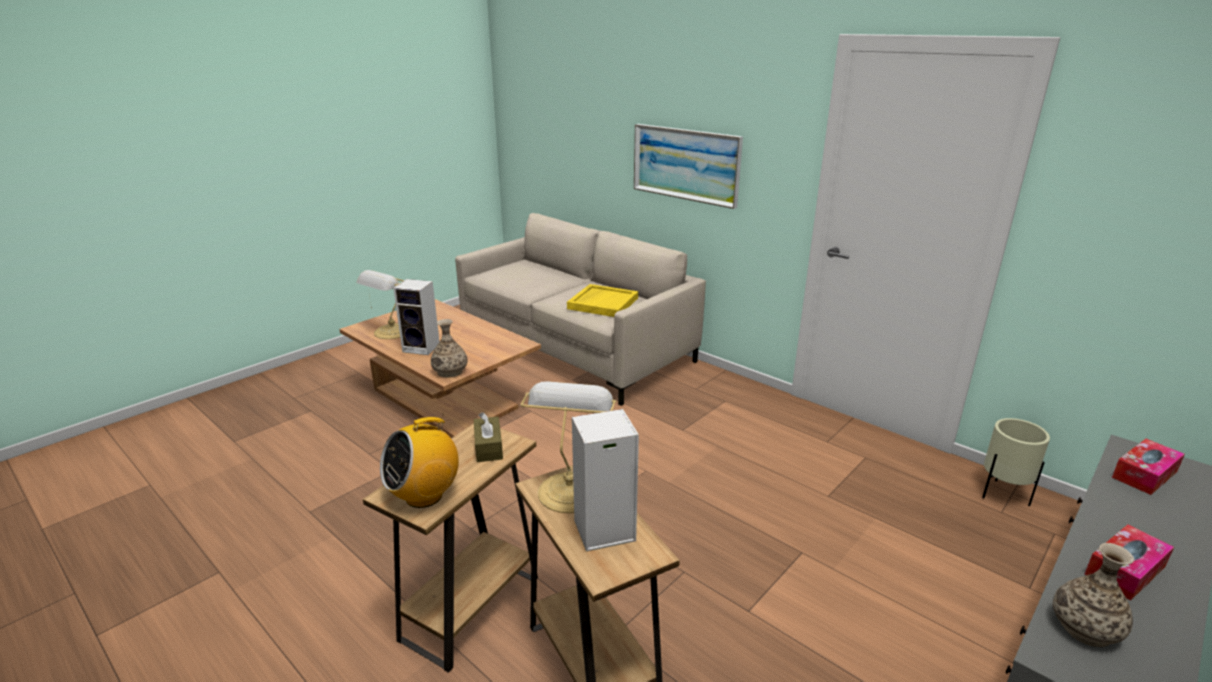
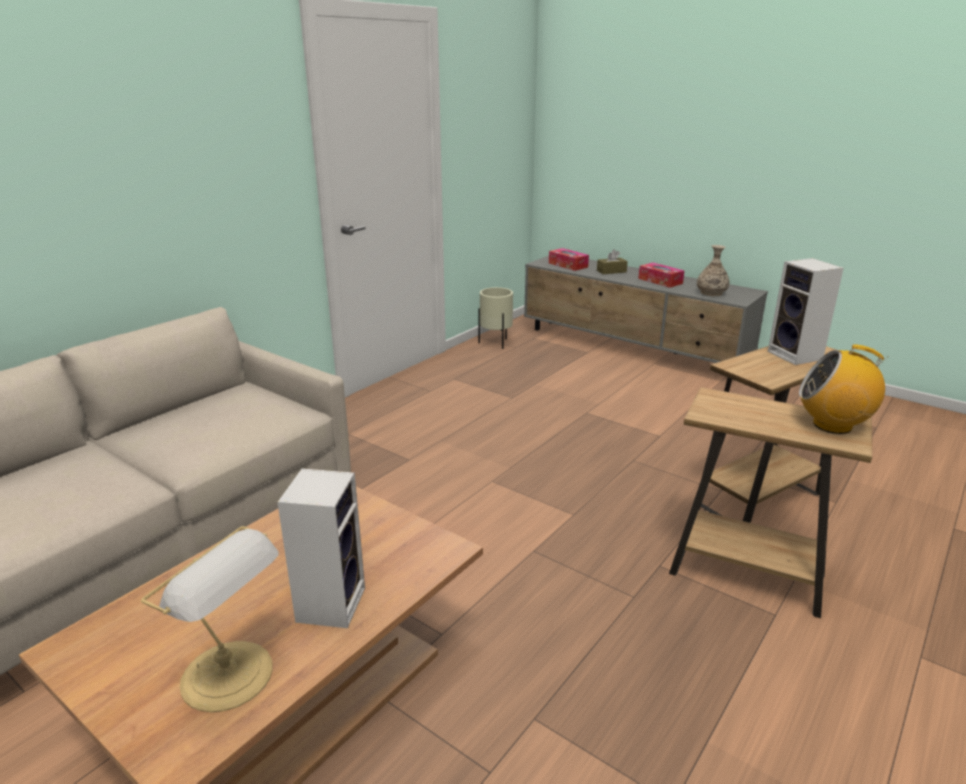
camera: 95 degrees left, 0 degrees up
(424, 495) = (833, 425): radio -> radio turned 150 degrees clockwise
(450, 371) = (432, 548): vase -> none
(488, 447) = (730, 406): brown tissue box -> brown tissue box (611, 271)
(570, 489) = (759, 368): table lamp -> none
(602, 303) = (231, 417): yellow tray -> none
(686, 164) = (149, 190): picture -> none

